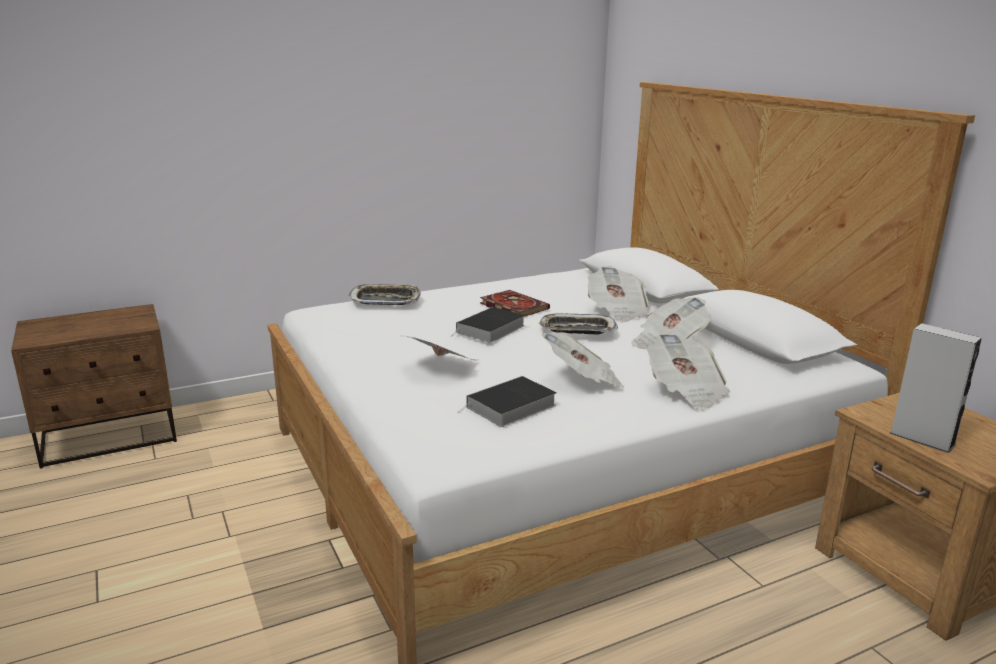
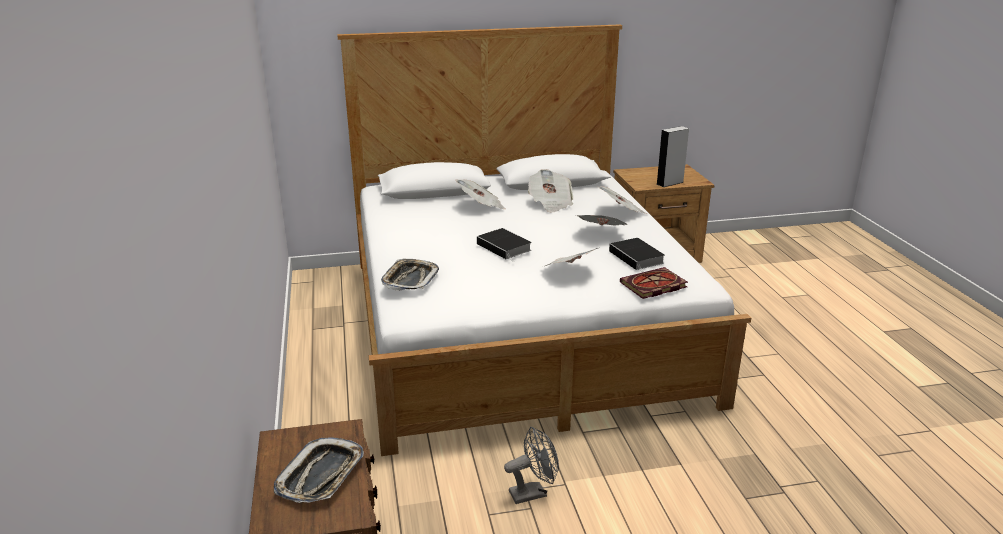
camera: 75 degrees left, 5 degrees up
(217, 516) = (533, 492): none -> grey fan
(512, 306) = (454, 235): book -> book (652, 286)
(577, 330) = (516, 222): tray -> tray (321, 476)

